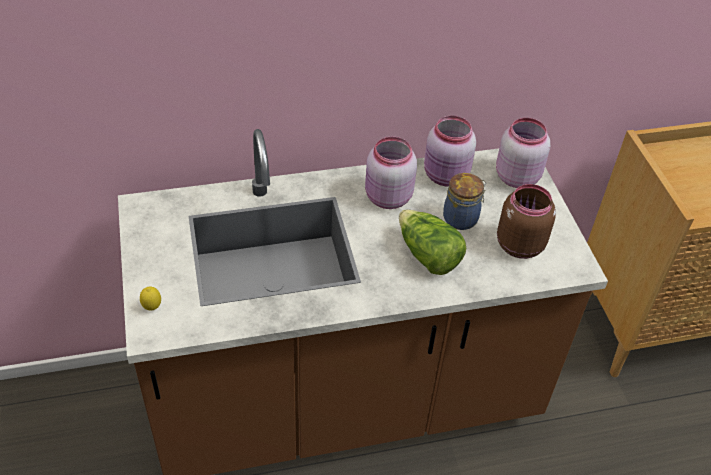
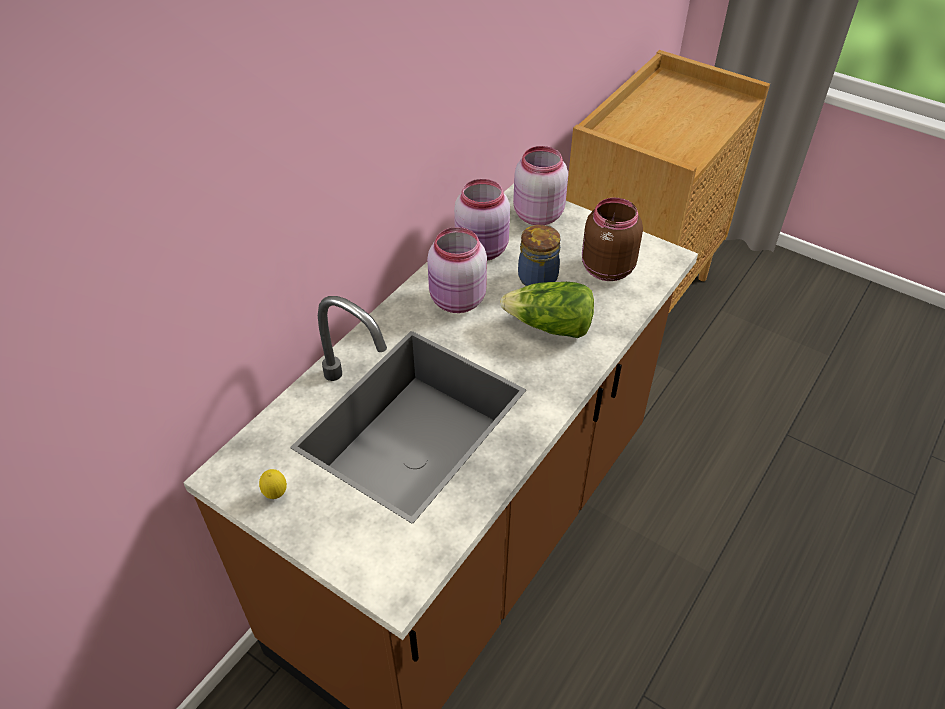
camera: 40 degrees left, 0 degrees up
(152, 308) = (367, 564): lemon -> lemon (276, 495)

